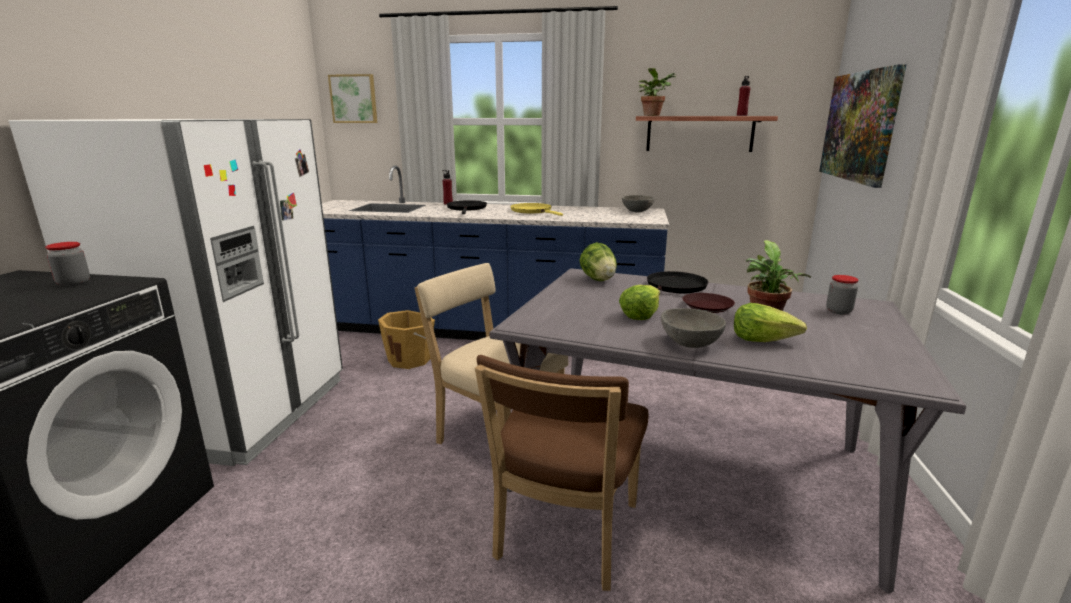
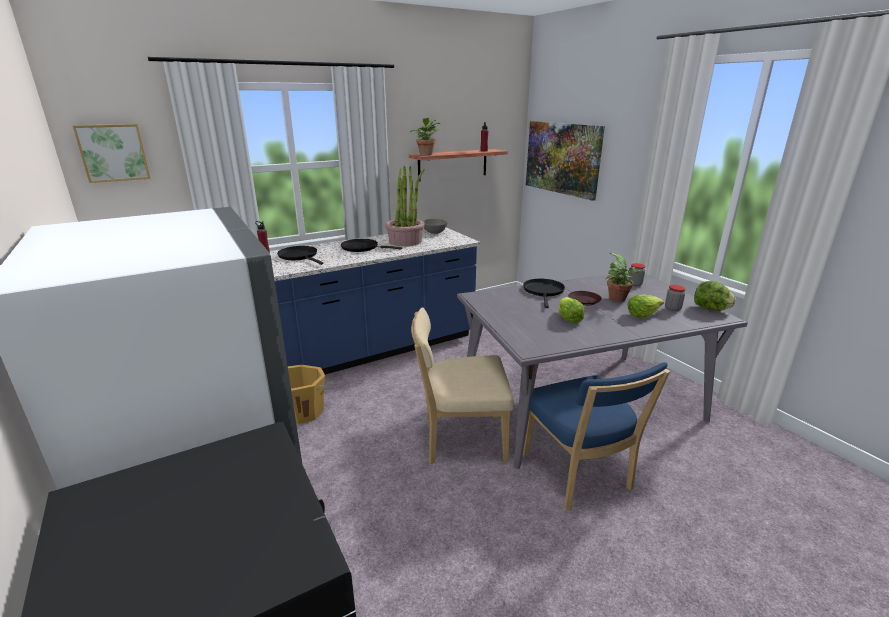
camera: 40 degrees left, 5 degrees up
(74, 283) = (204, 468): jar -> jar (672, 308)
(533, 211) = (362, 248): yellow frying pan -> black frying pan
(564, 536) = (578, 475): brown chair -> blue chair
(587, 213) = (405, 241): none -> potted plant
(598, 280) = (495, 298): lettuce -> lettuce (710, 309)
(690, 344) = (624, 329): grey bowl -> none

